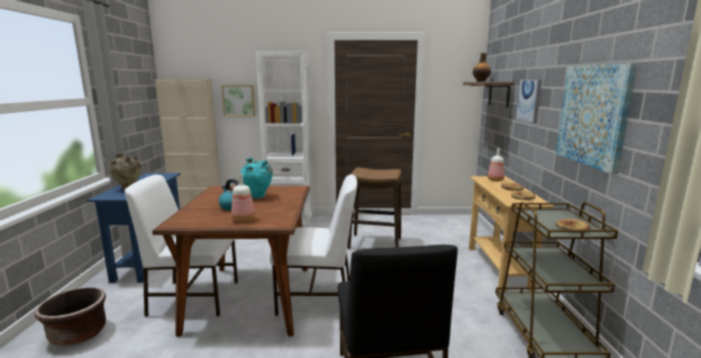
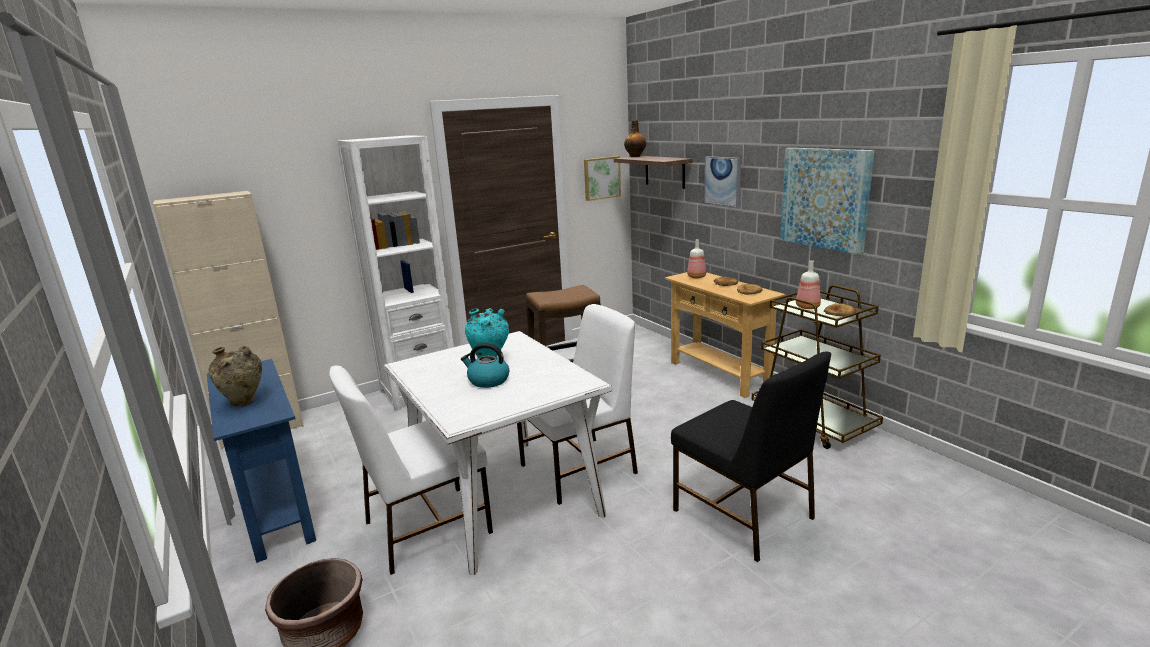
camera: 30 degrees left, 5 degrees up
(239, 100) = (301, 220): picture -> picture (601, 178)
(243, 219) = (534, 391): bottle -> bottle (807, 307)
(251, 297) = (503, 498): brown dining table -> white dining table

